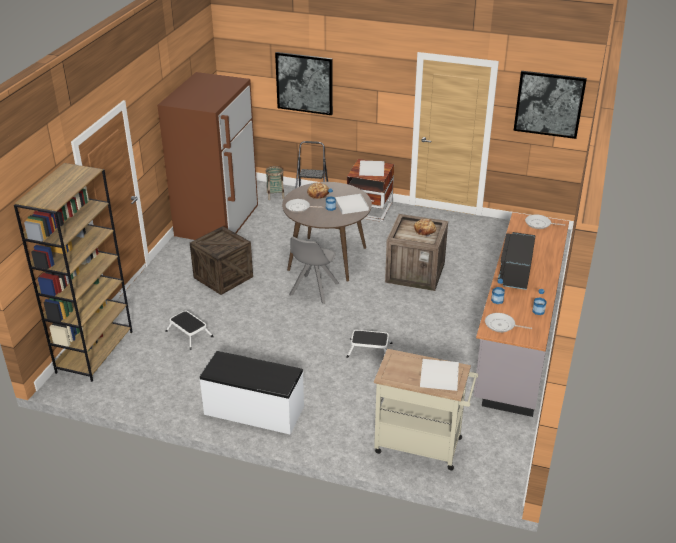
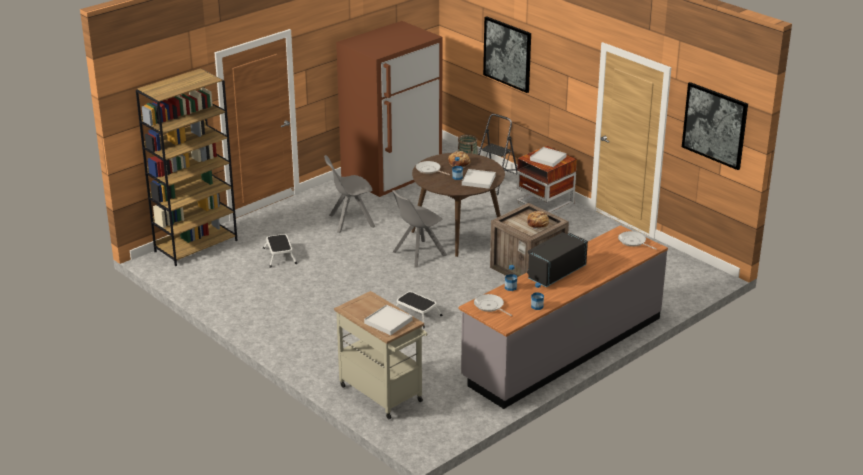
camera: 30 degrees right, 5 degrees down
(223, 277) = (350, 221): crate -> grey chair
(254, 411) = (276, 326): white bench -> none

